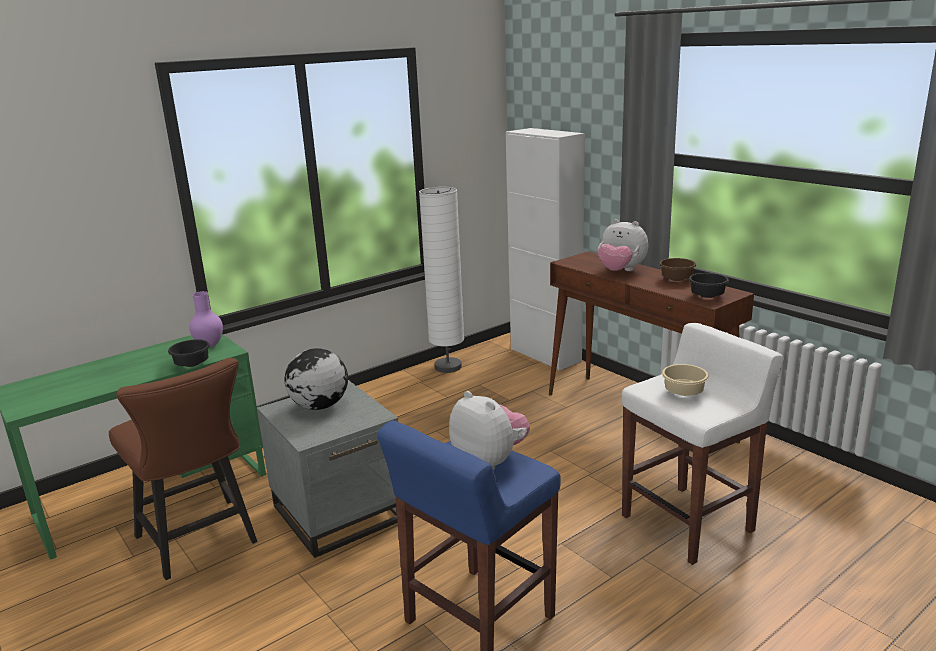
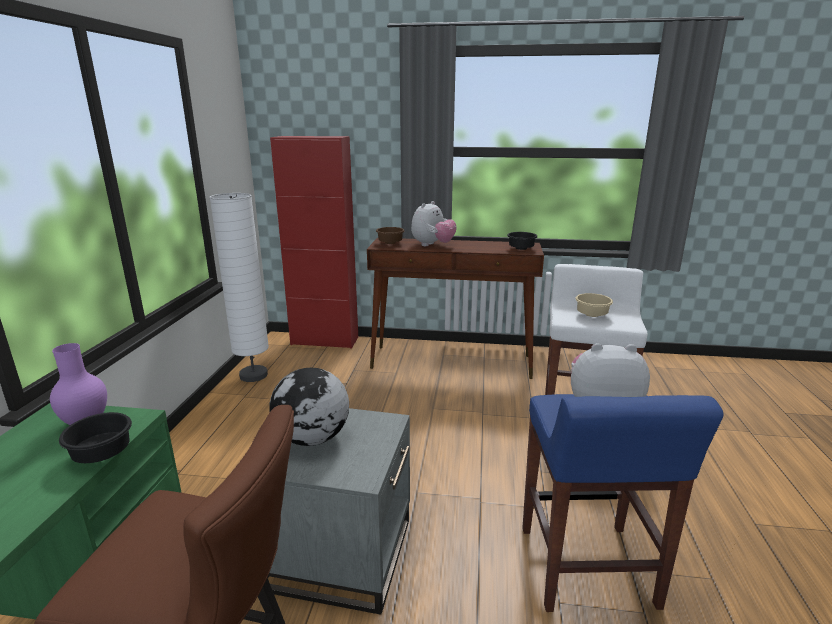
camera: 45 degrees left, 0 degrees up
(545, 355) = (324, 341): white cabinet -> red cabinet
(621, 271) = (432, 245): plush toy -> plush toy turned 45 degrees counterclockwise
(677, 279) = (479, 243): brown bowl -> brown bowl (390, 243)

